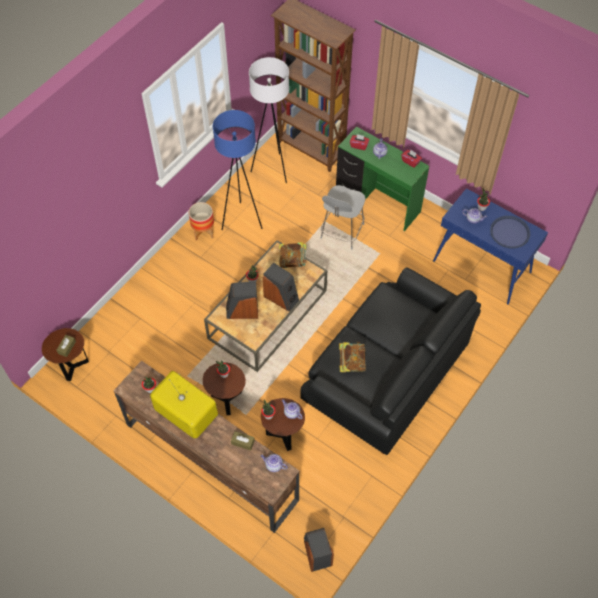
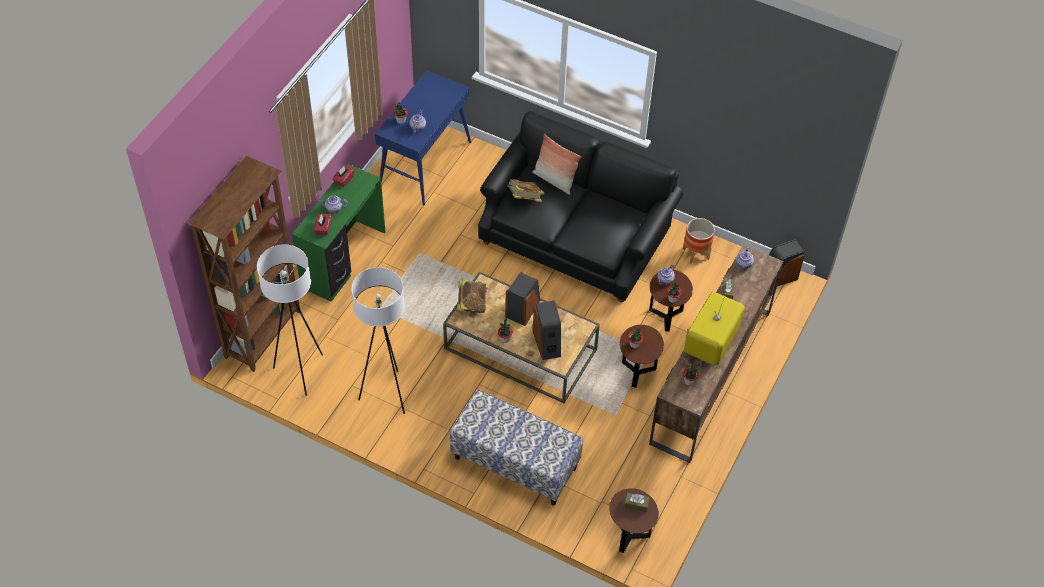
camera: 100 degrees left, 5 degrees down
(159, 297) = (515, 463): none -> bench
(203, 232) = (410, 432): planter -> planter (696, 254)
(242, 220) = (387, 394): blue floor lamp -> white floor lamp
(341, 232) = (394, 291): grey stool -> none
(351, 363) = (603, 228): book -> book (524, 199)
(417, 333) = (554, 180): none -> pillow
(509, 232) = (431, 98): blue tray -> none

